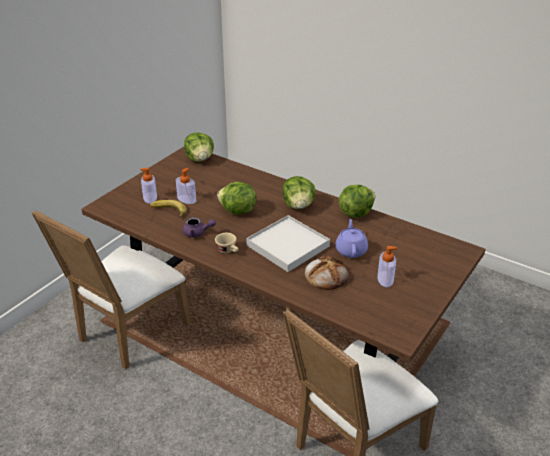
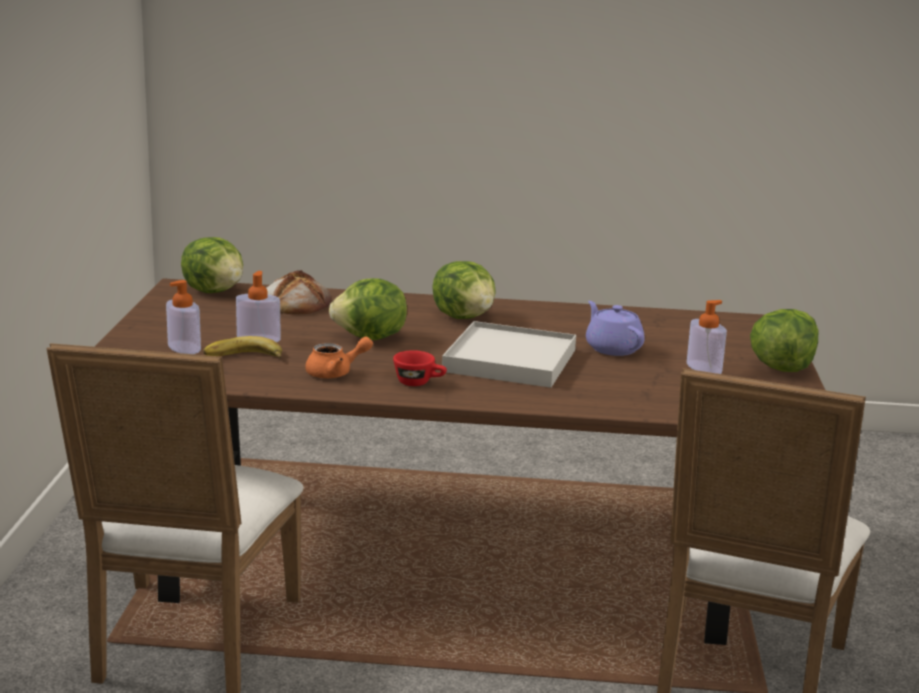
camera: 30 degrees left, 15 degrees down
(197, 233) = (335, 373): purple teapot -> orange teapot
(228, 250) = (419, 383): beige cup -> red cup
(326, 276) = (615, 380): bread -> bread (295, 303)
(355, 213) = (563, 310): lettuce -> lettuce (781, 368)

